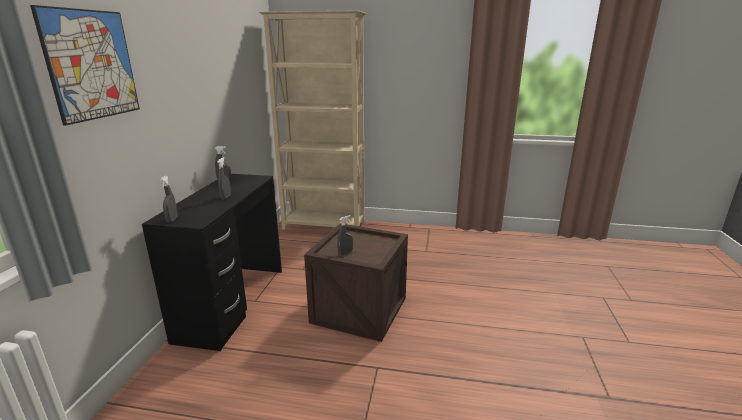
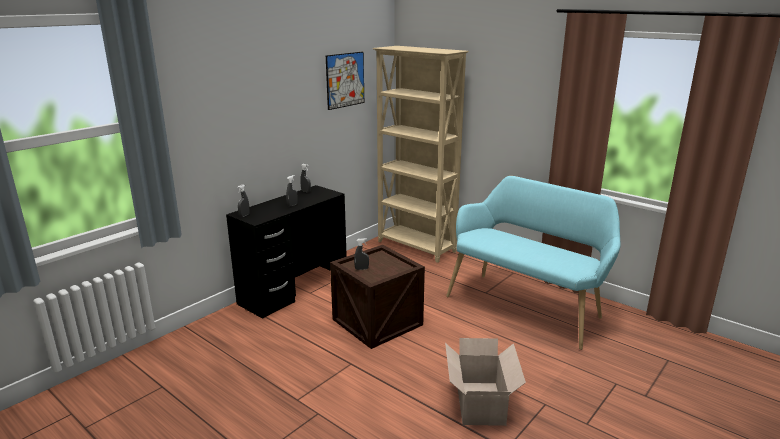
camera: 30 degrees right, 0 degrees up
(92, 65) = (205, 110): picture -> picture (345, 80)
(469, 253) = (527, 305): none -> turquoise bench
(539, 361) = (480, 405): none -> cardboard box

